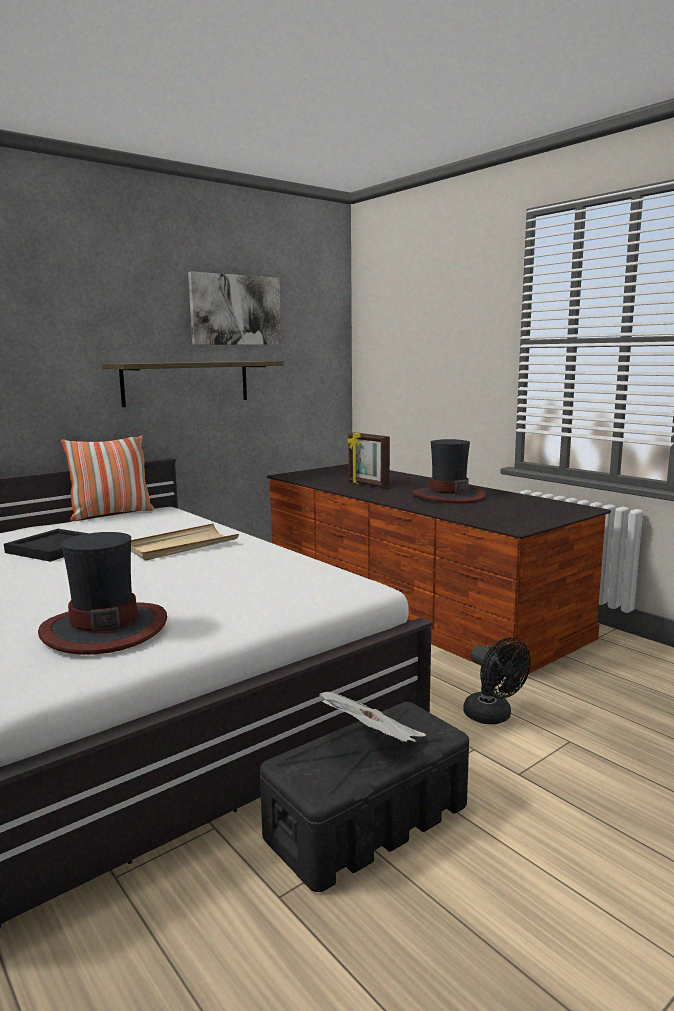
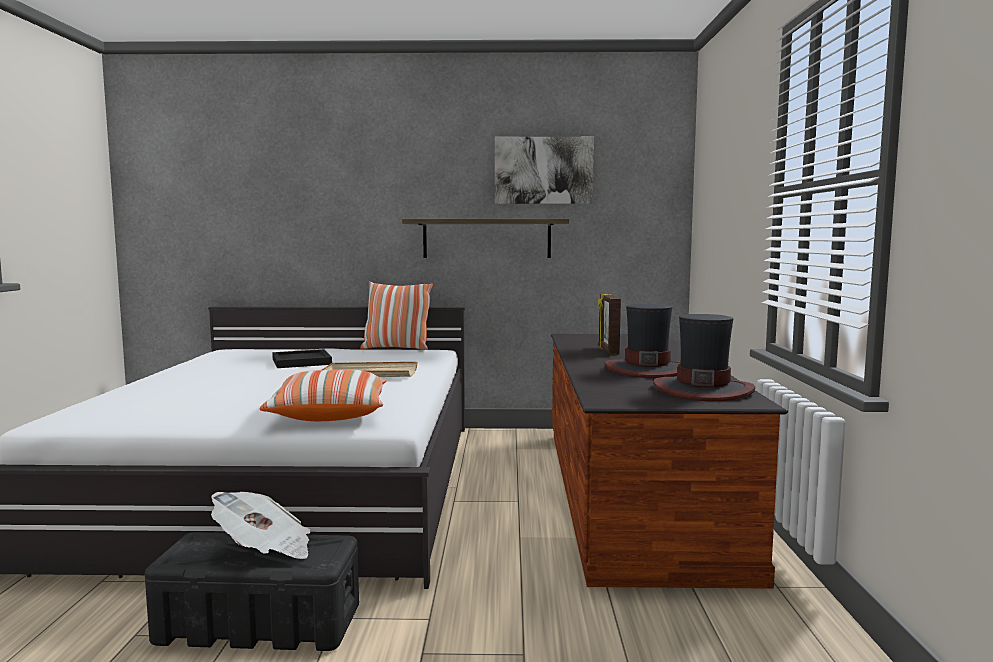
camera: 40 degrees right, 5 degrees down
(104, 628) = (181, 406): hat -> hat (702, 390)
(284, 593) = (329, 414): none -> pillow
(493, 717) = (499, 604): black fan -> none

